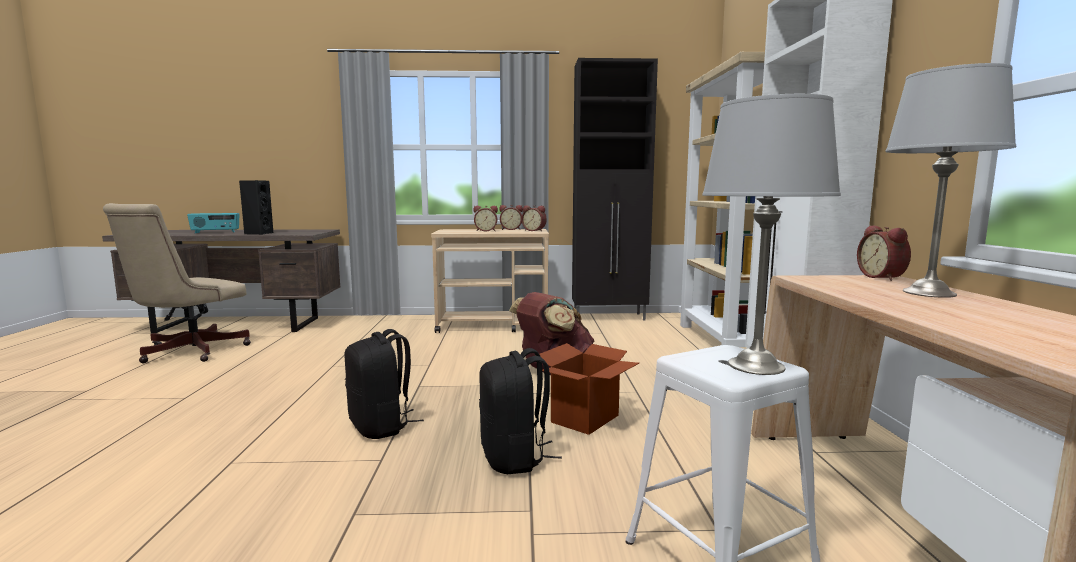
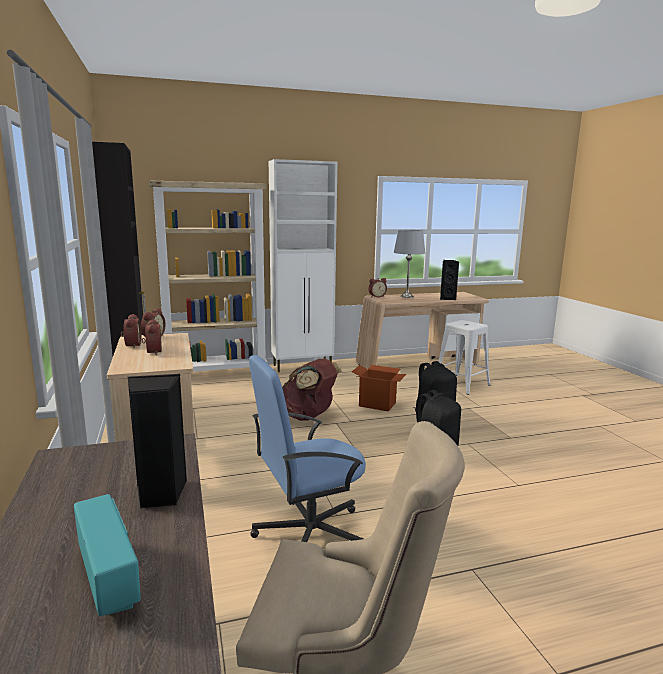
camera: 105 degrees left, 5 degrees up
(324, 356) = (308, 533): none -> blue office chair
(757, 366) = (466, 322): grey table lamp -> none
(958, 320) = (447, 298): none -> black speaker

